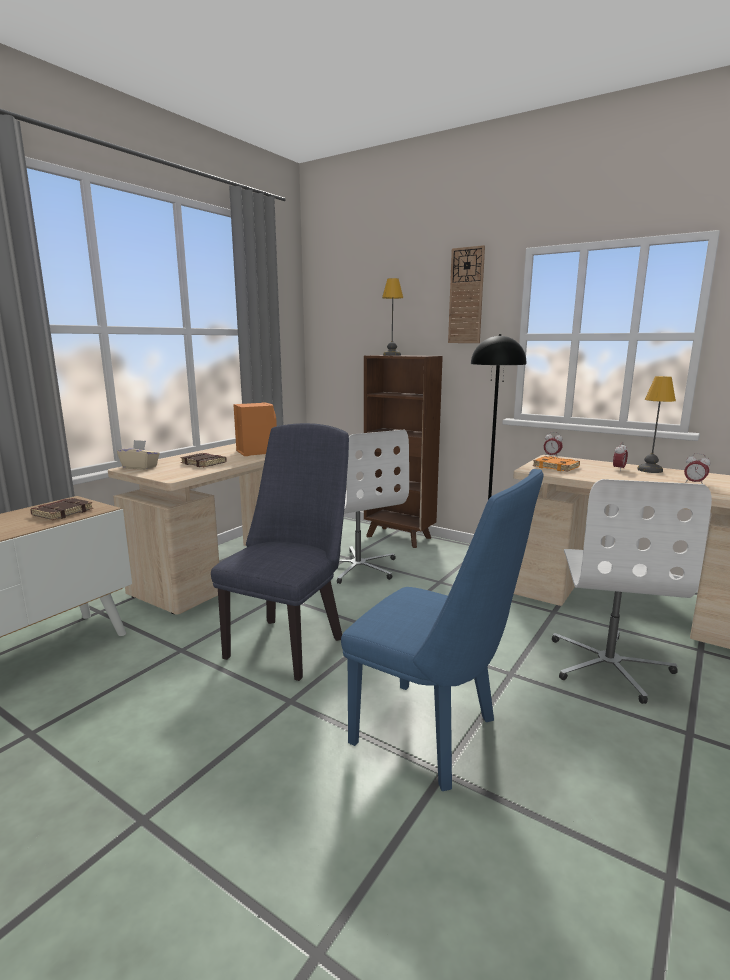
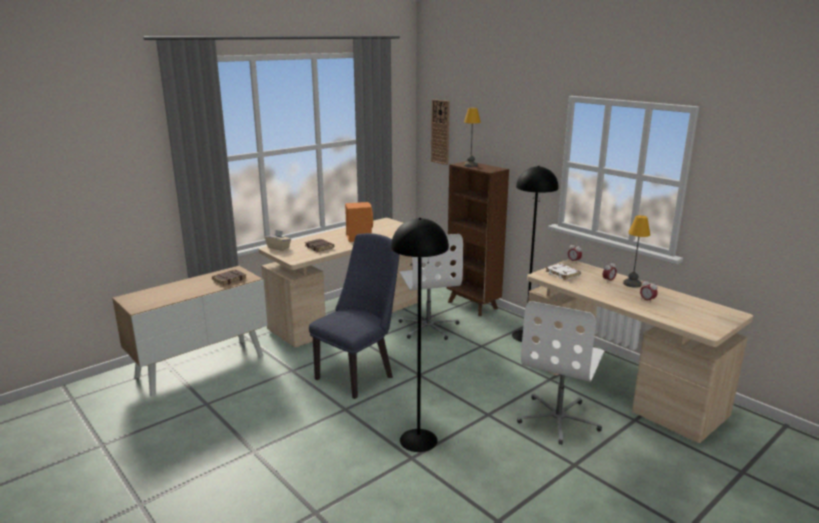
camera: 15 degrees right, 5 degrees up
(435, 736) = (418, 440): blue chair -> black floor lamp
(466, 296) = (528, 125): wall clock -> wall clock (440, 132)
(556, 467) = (563, 274): orange book -> white book

